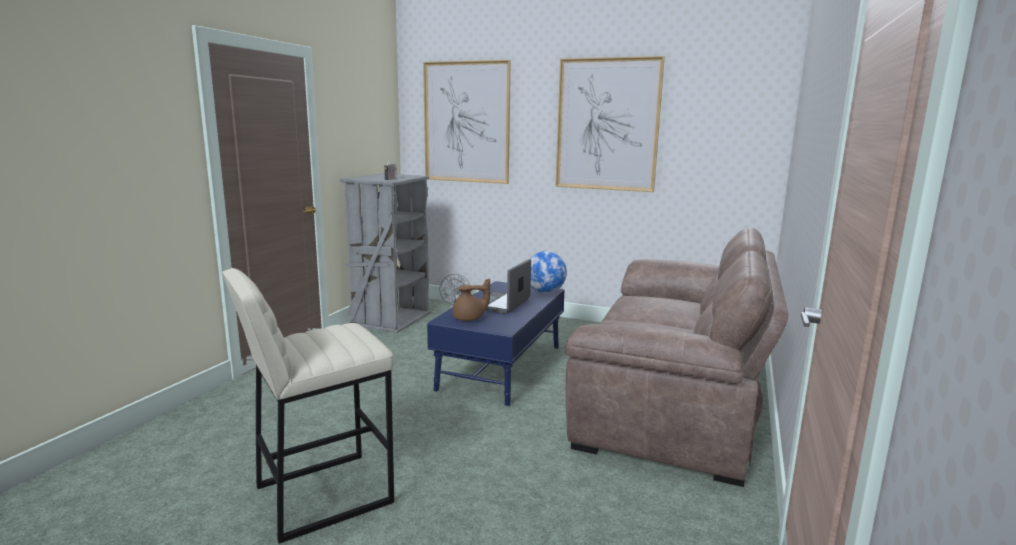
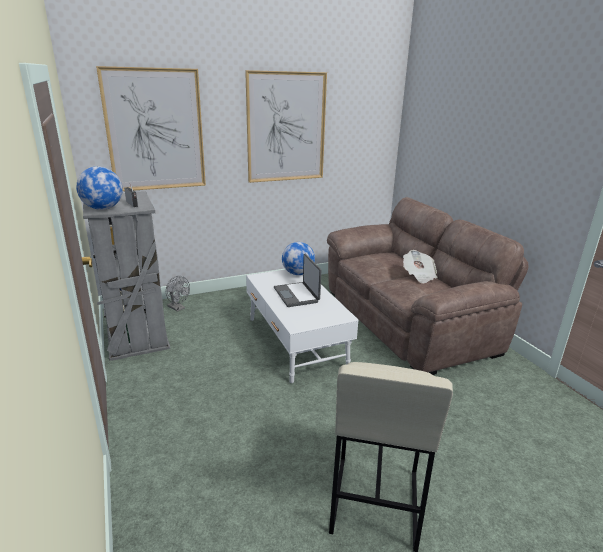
camera: 45 degrees left, 10 degrees up
(363, 178) = (103, 208): none -> globe
(469, 318) = (307, 317): brown teapot -> none
(501, 368) = (296, 342): blue coffee table -> white coffee table
(668, 324) = (418, 275): none -> newspaper

